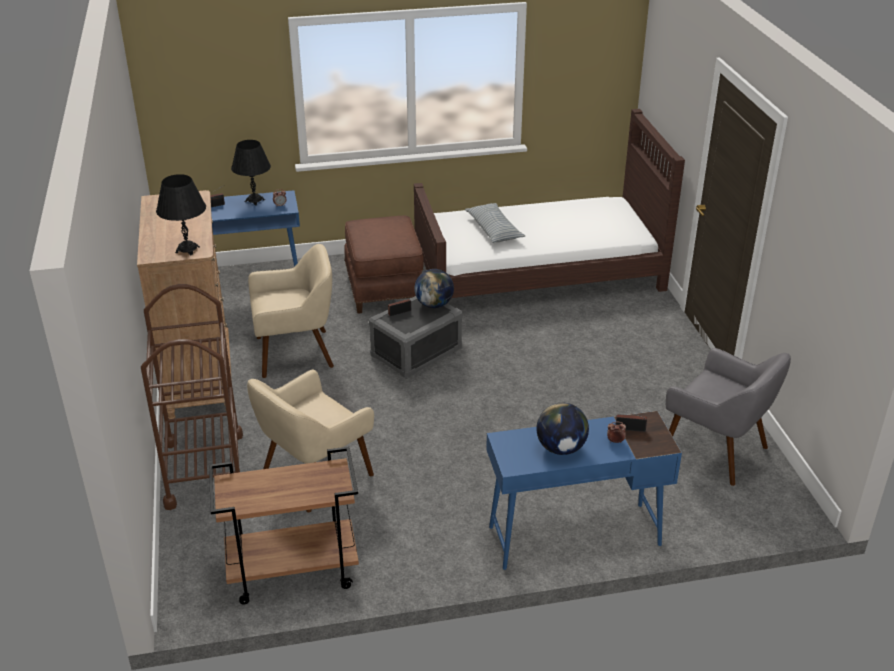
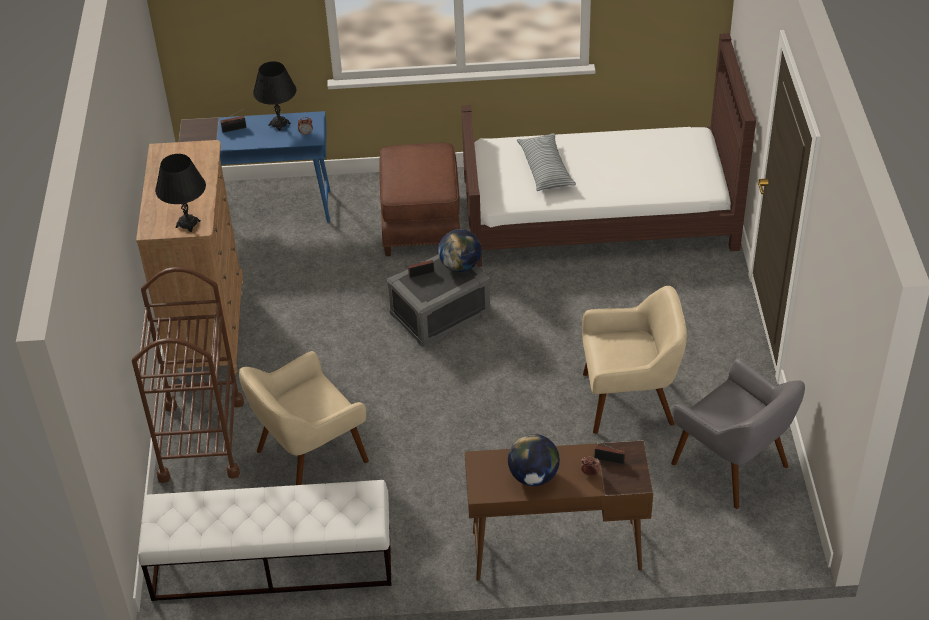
camera: 10 degrees right, 10 degrees up
(292, 573) = (271, 563): brown cart -> white bench
(296, 353) = (312, 304): beige armchair -> beige armchair (630, 400)
(573, 536) = (555, 550): blue desk -> brown desk

